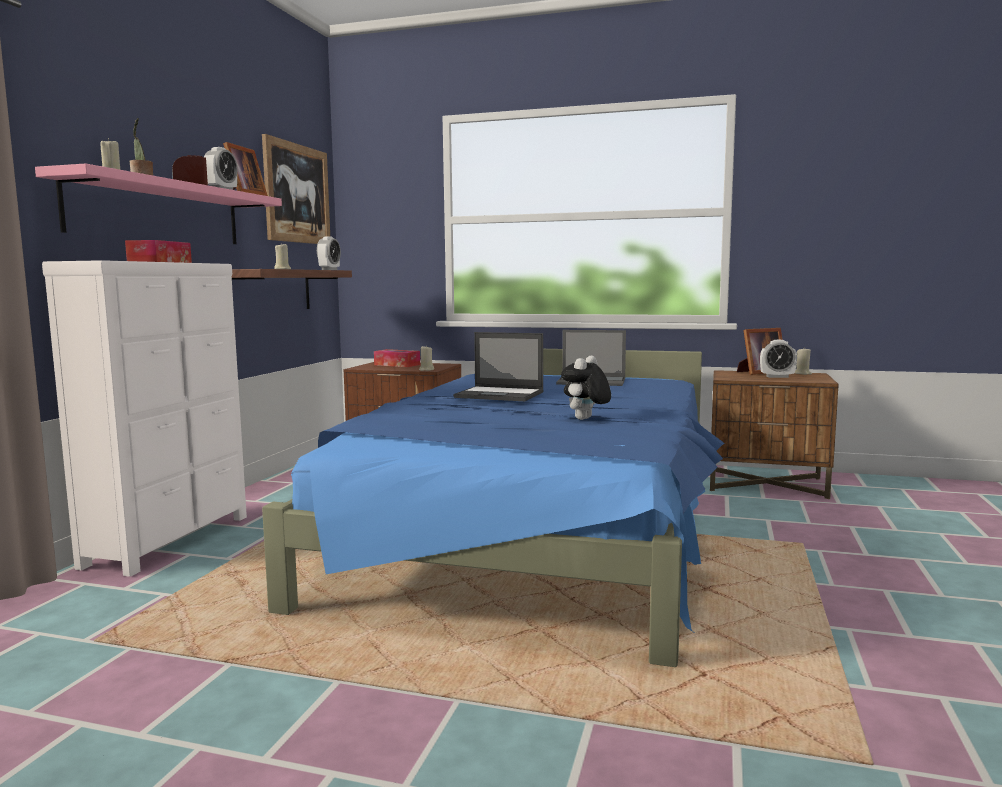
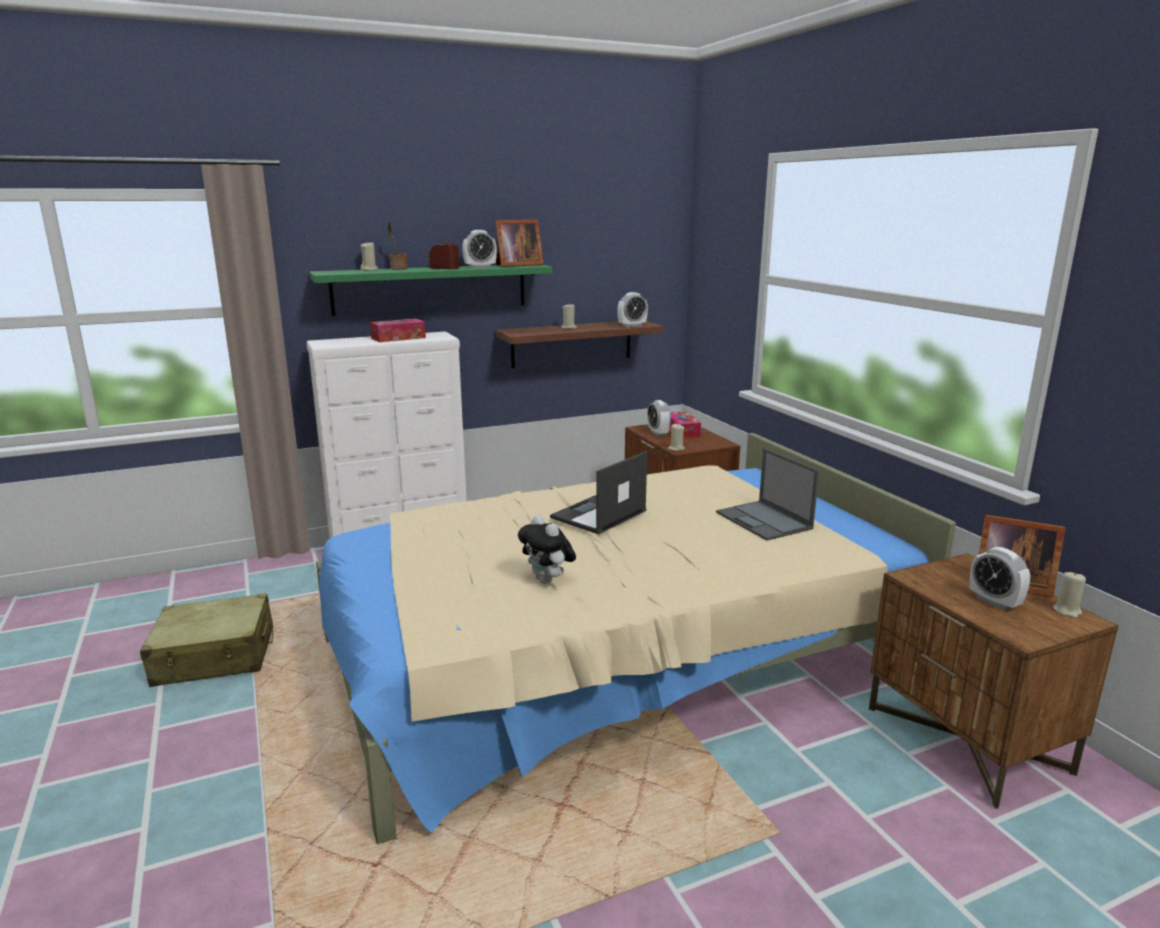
camera: 50 degrees right, 10 degrees up
(159, 213) = (431, 288): pink shelf -> green shelf
(168, 685) = (215, 657): none -> beige suitcase
(297, 194) = (621, 245): picture -> none
(383, 367) = (658, 433): none -> alarm clock
(500, 395) = (598, 515): laptop -> laptop turned 60 degrees clockwise
(539, 525) = (611, 656): blue bed -> beige bed
(585, 419) = (548, 581): plush toy -> plush toy turned 120 degrees counterclockwise

